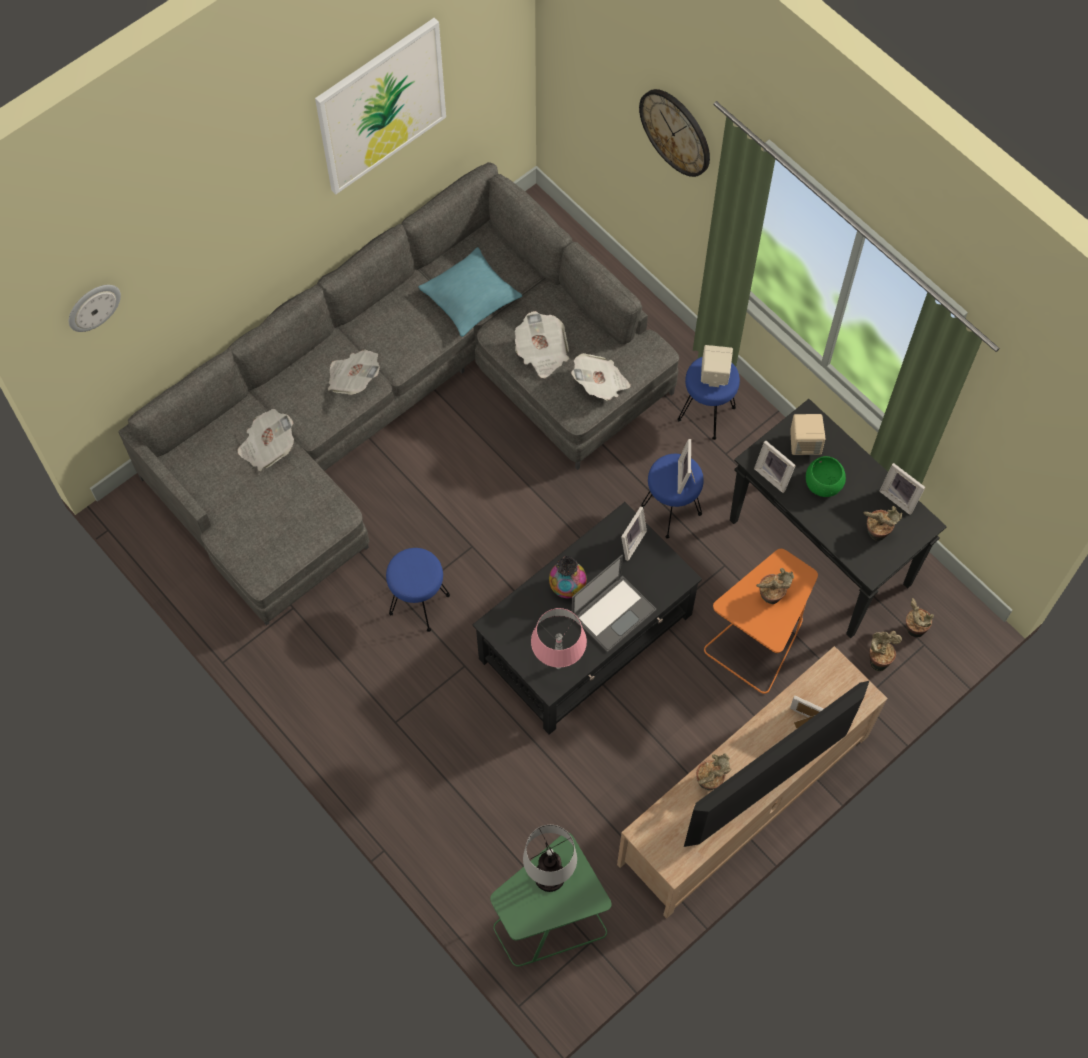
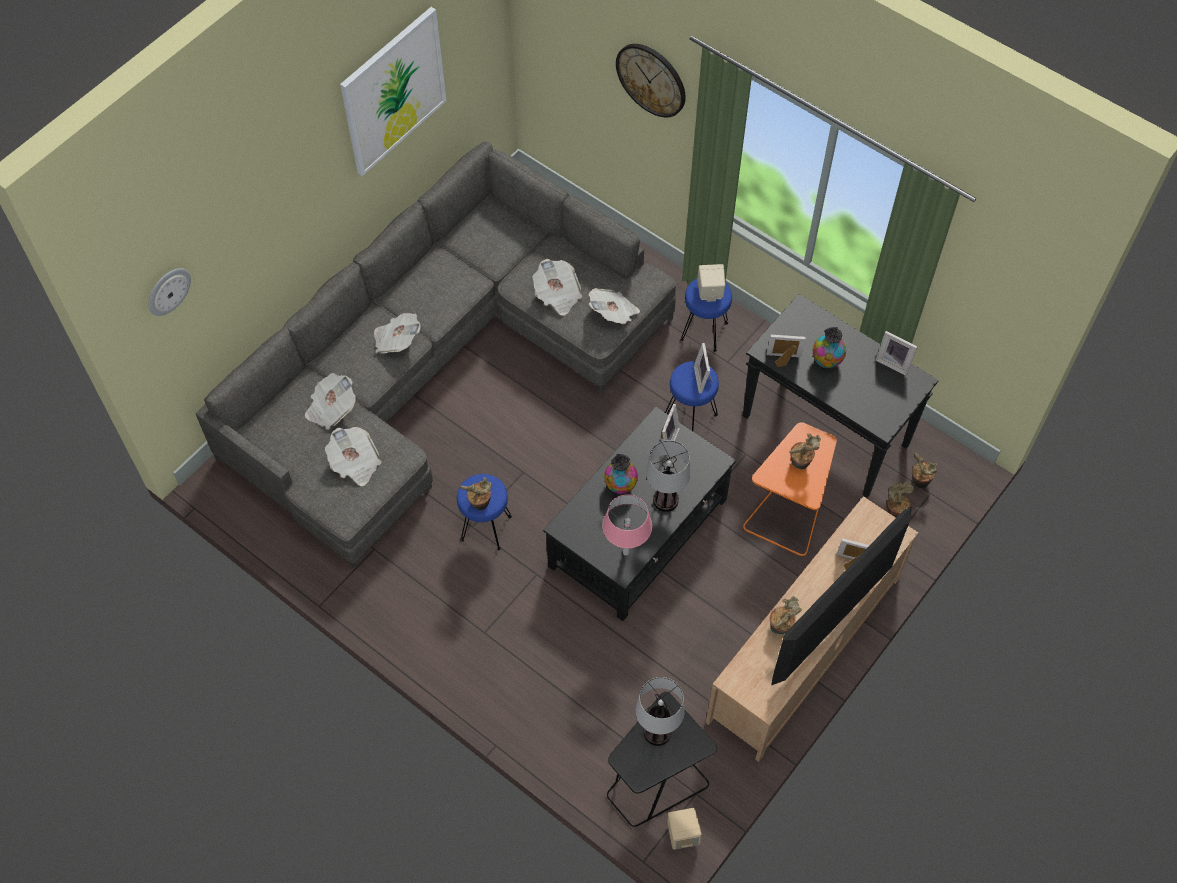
camera: 10 degrees left, 5 degrees down
(282, 514) = (355, 463): none -> newspaper
(470, 297) = (486, 259): turquoise pillow -> none
(549, 921) = (655, 782): green side table -> black side table
(614, 612) = (665, 500): laptop -> table lamp
(774, 475) = (783, 360): picture frame -> picture frame turned 150 degrees clockwise
(804, 444) = (803, 331): beige speaker -> beige speaker (683, 834)
(823, 484) = (826, 362): green bowl -> vase
(876, 535) = (880, 396): potted plant -> potted plant (479, 505)

